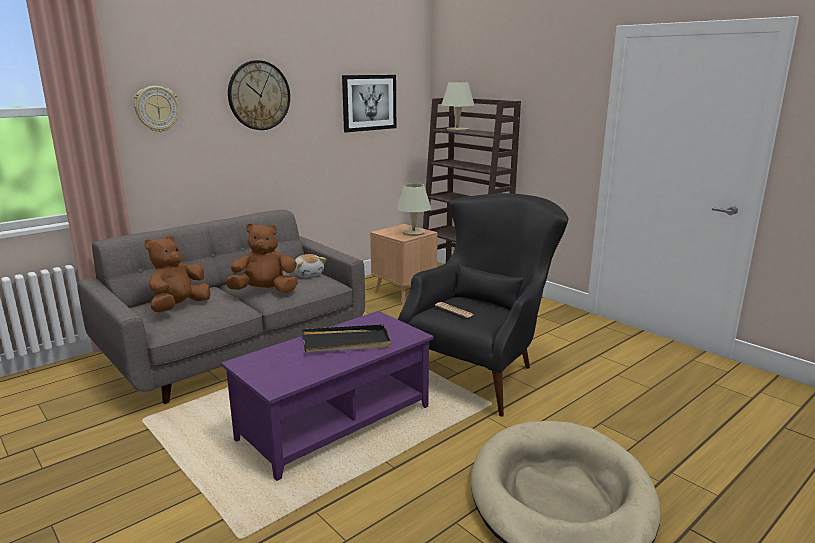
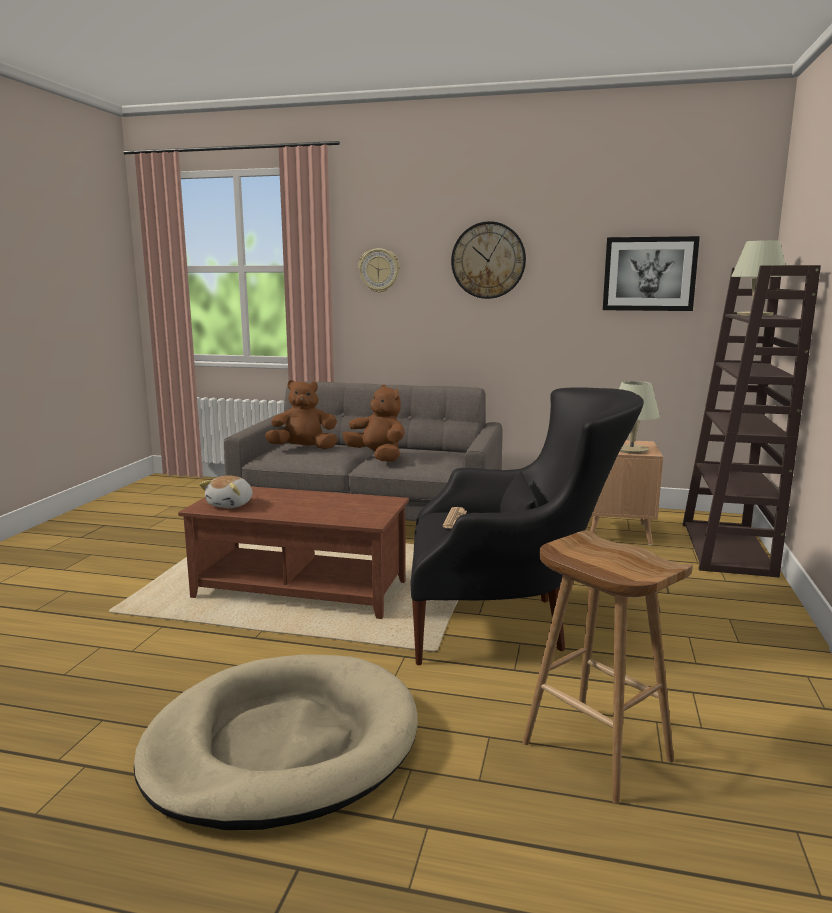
camera: 55 degrees right, 5 degrees down
(308, 274) = (444, 457): plush toy -> plush toy (231, 504)
(335, 422) = (301, 589): purple coffee table -> brown coffee table
(346, 342) = (315, 505): black tray -> none
(632, 400) = (594, 751): none -> brown stool

